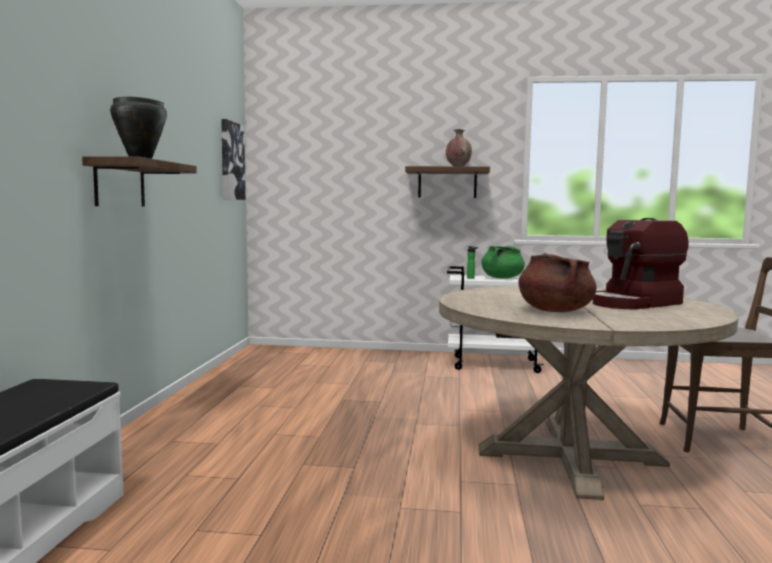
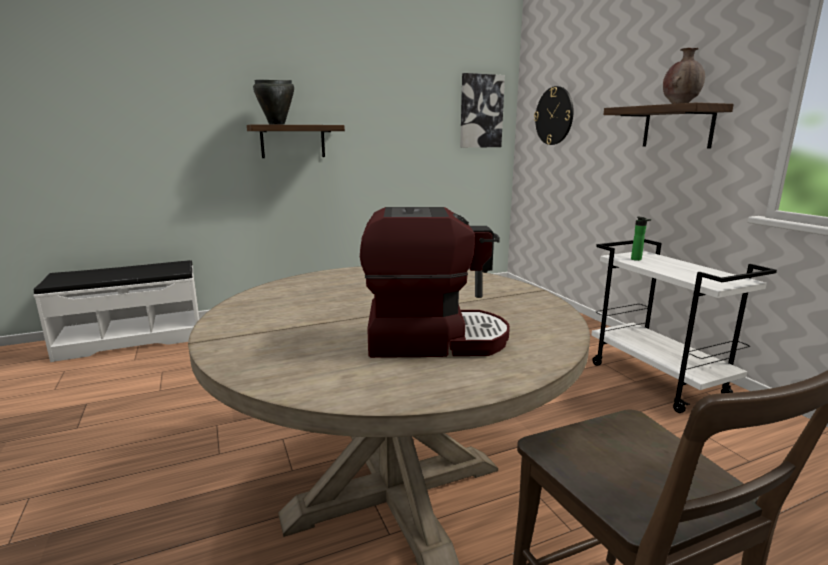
camera: 60 degrees right, 10 degrees up
(309, 170) = (554, 116): none -> wall clock
(502, 278) = (681, 268): green cooking pot -> none
(555, 311) = (308, 309): brown cooking pot -> none
(635, 303) = (433, 339): coffee machine -> coffee machine turned 150 degrees clockwise

